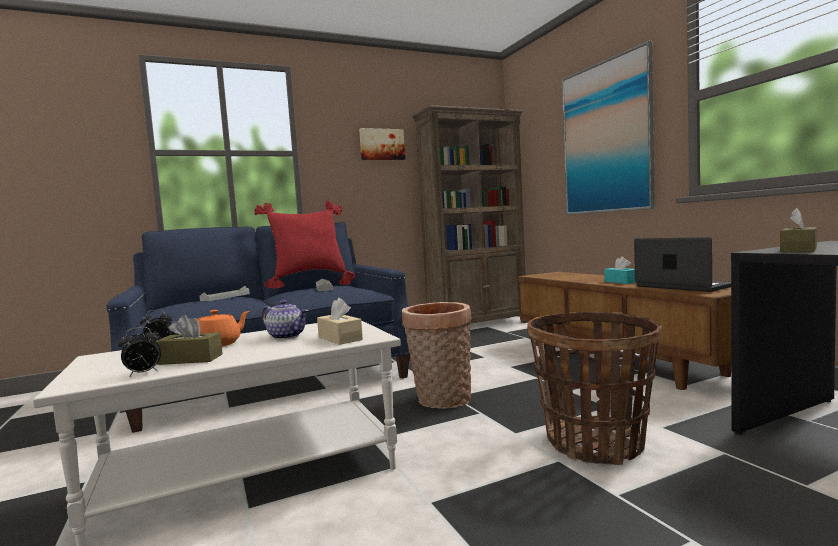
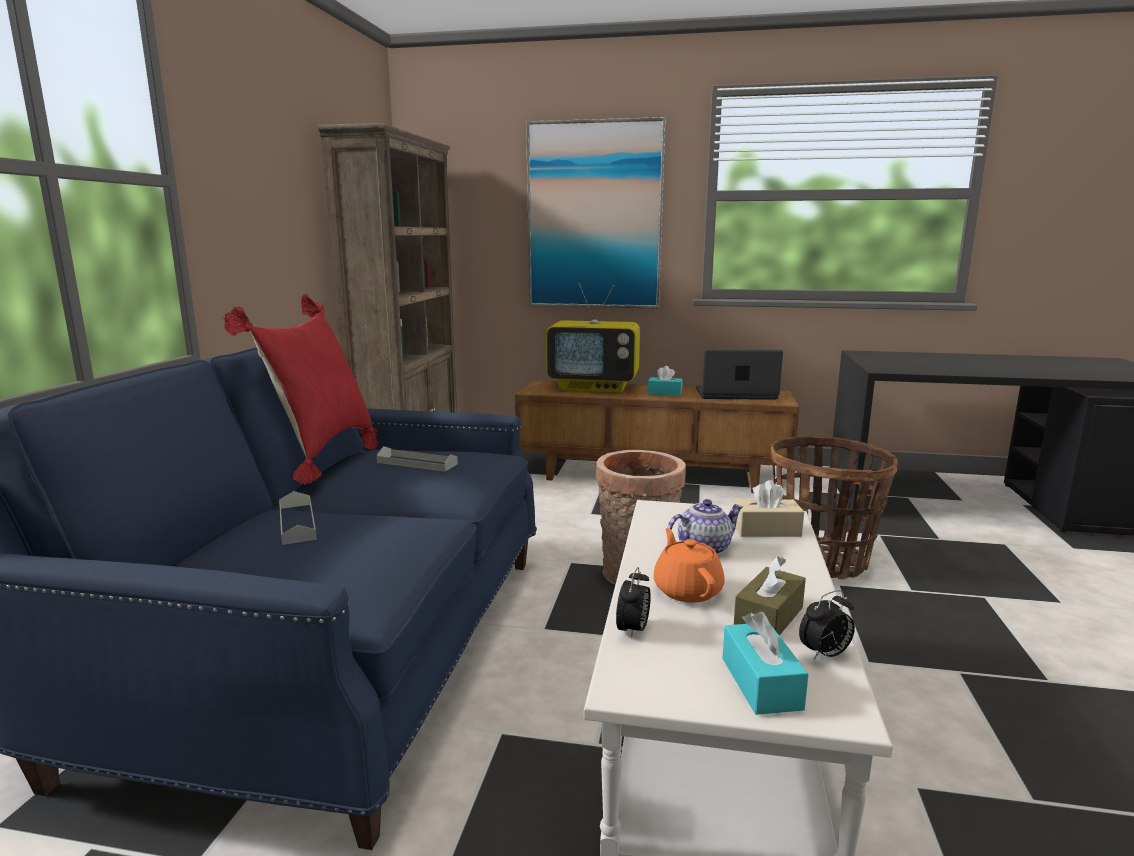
camera: 55 degrees left, 10 degrees up
(103, 370) = (761, 683): none -> turquoise tissue box
(143, 374) = (824, 655): alarm clock -> alarm clock turned 60 degrees clockwise
(381, 144) = (283, 174): picture -> none
(583, 276) = (594, 387): none -> television
(798, 250) = (899, 368): brown tissue box -> none

